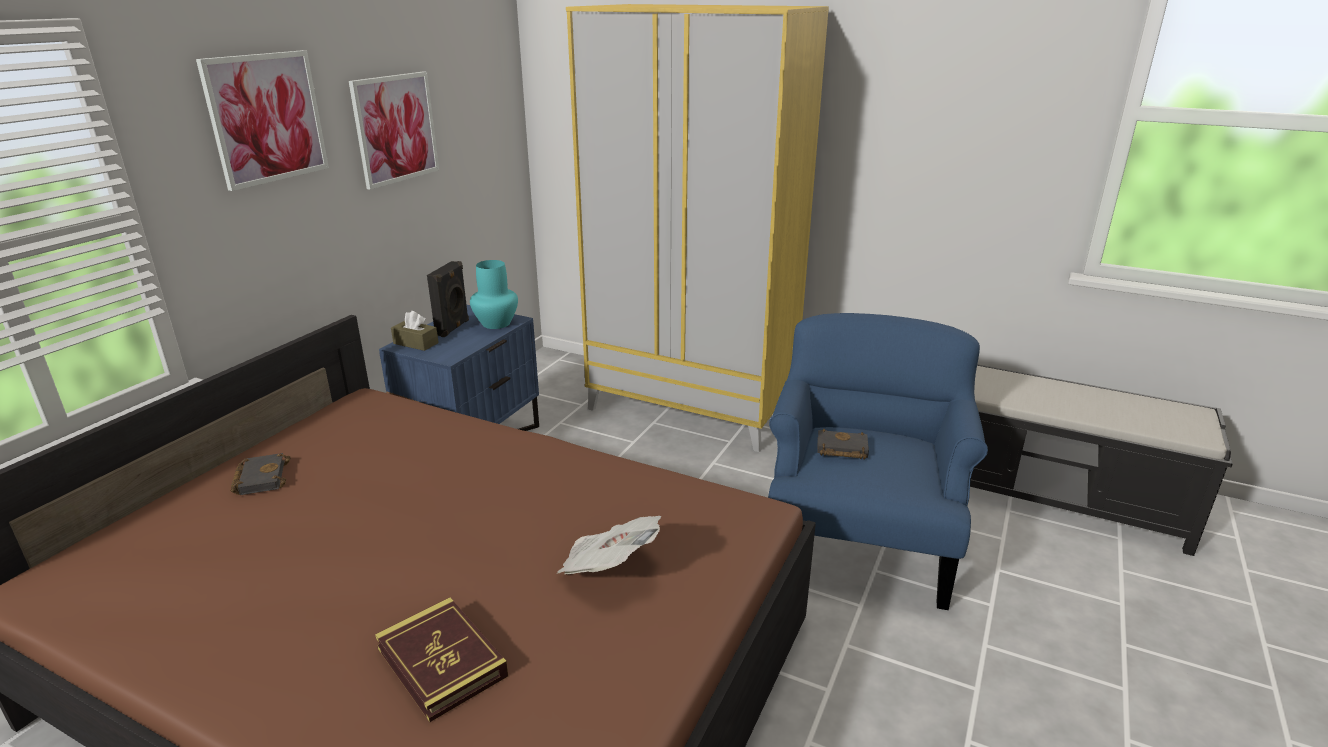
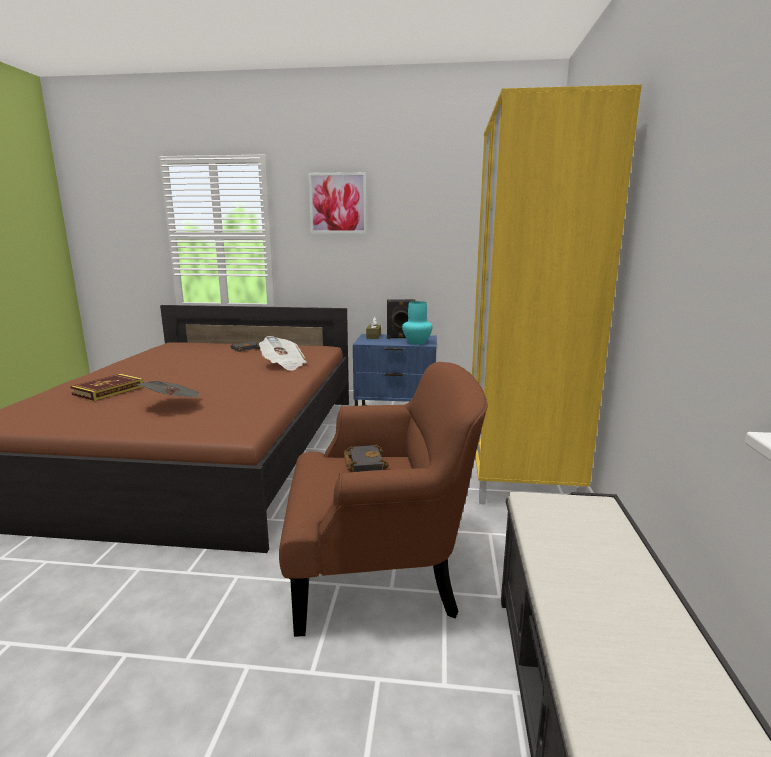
camera: 70 degrees right, 10 degrees down
(395, 128) = (420, 221): picture -> none
(445, 448) = (283, 365): none -> newspaper
(859, 540) = (379, 571): blue armchair -> brown armchair

